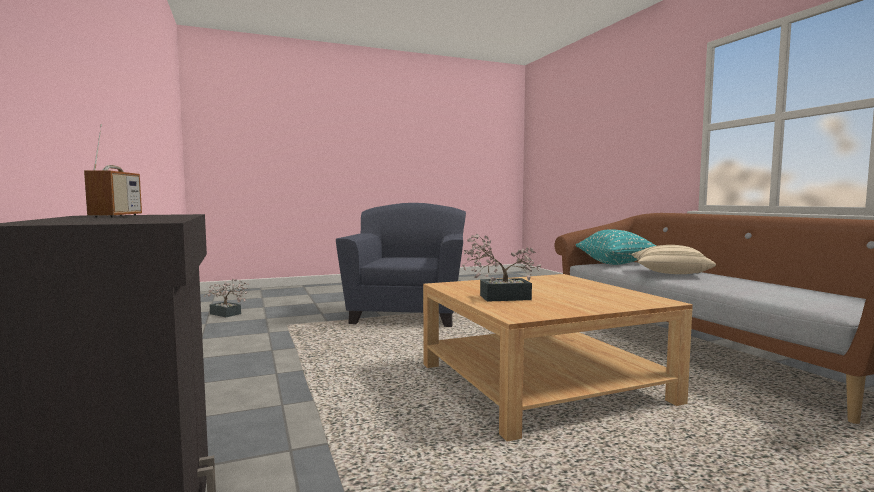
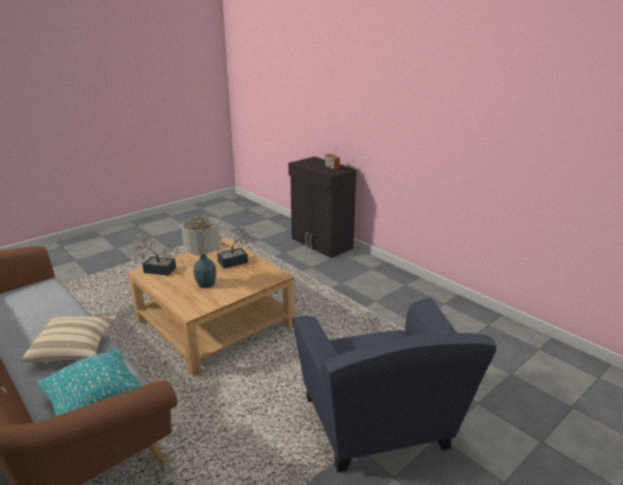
camera: 160 degrees right, 20 degrees up
(227, 314) = (563, 373): potted plant -> potted plant (156, 269)
(547, 286) = (206, 284): none -> table lamp

